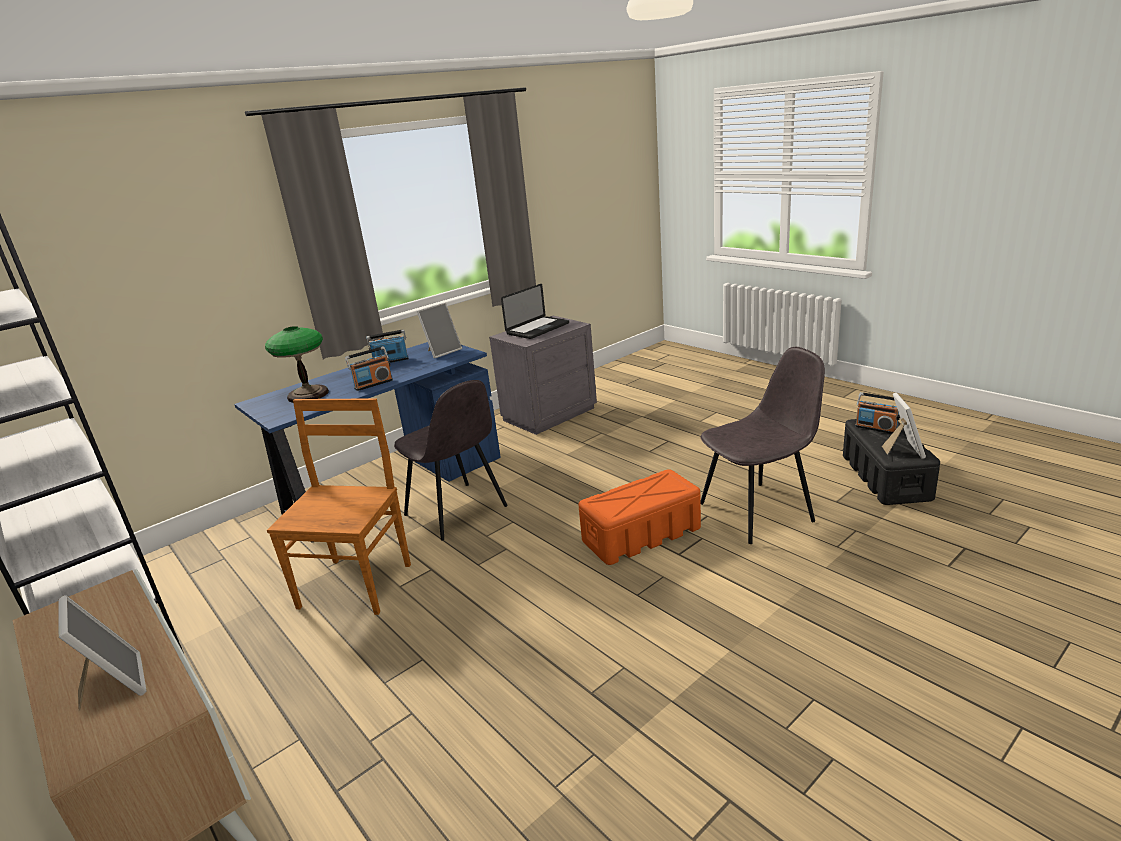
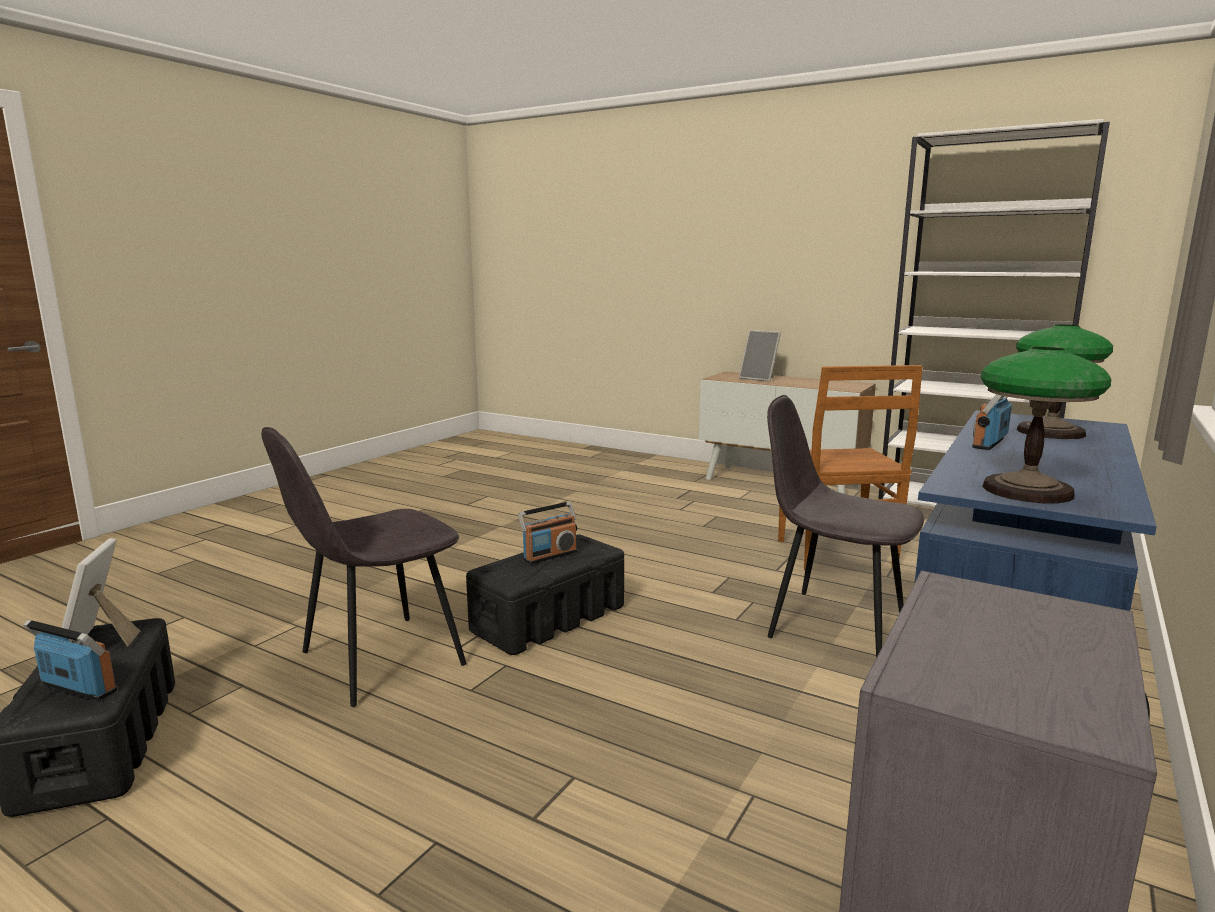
camera: 160 degrees right, 10 degrees down
(391, 361) = (1081, 472): radio -> radio (549, 555)
(442, 351) = (1028, 491): picture frame -> table lamp
(538, 329) = (1029, 651): laptop -> none
(640, 535) = (550, 618): orange storage box -> black storage box

